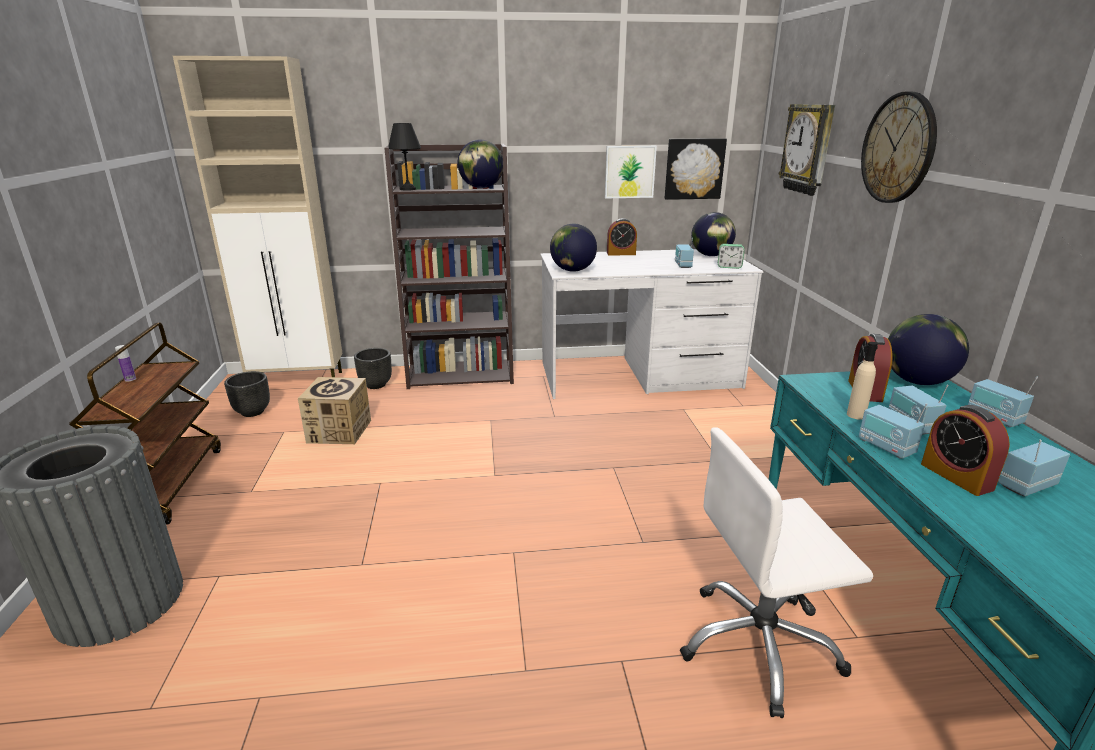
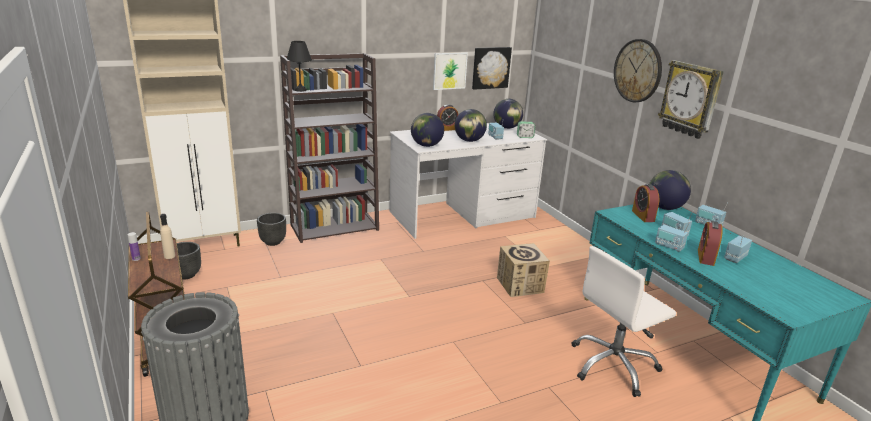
camera: 20 degrees left, 0 degrees up
(339, 431) = (272, 281): cardboard box -> cardboard box (520, 285)
(481, 188) = (354, 87): globe -> globe (469, 141)
(808, 149) = (572, 60): wall clock -> wall clock (690, 99)
(856, 415) = (646, 230): beige bottle -> beige bottle (169, 256)
(956, 476) = (705, 257): alarm clock -> alarm clock turned 60 degrees clockwise

